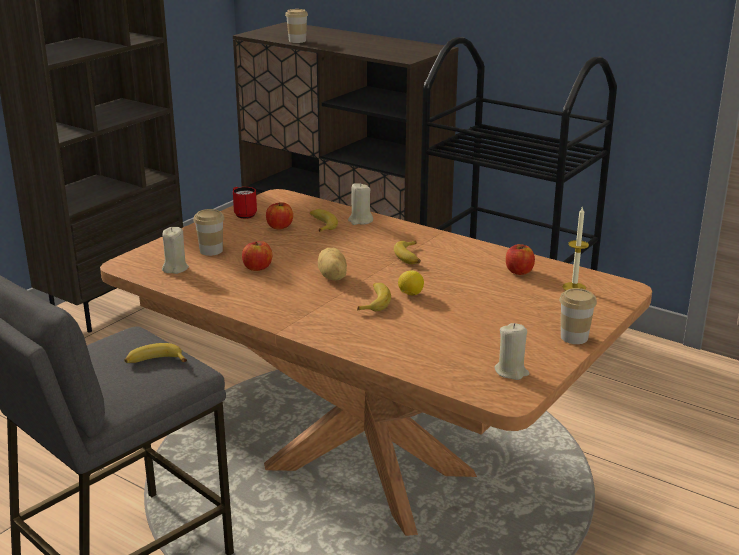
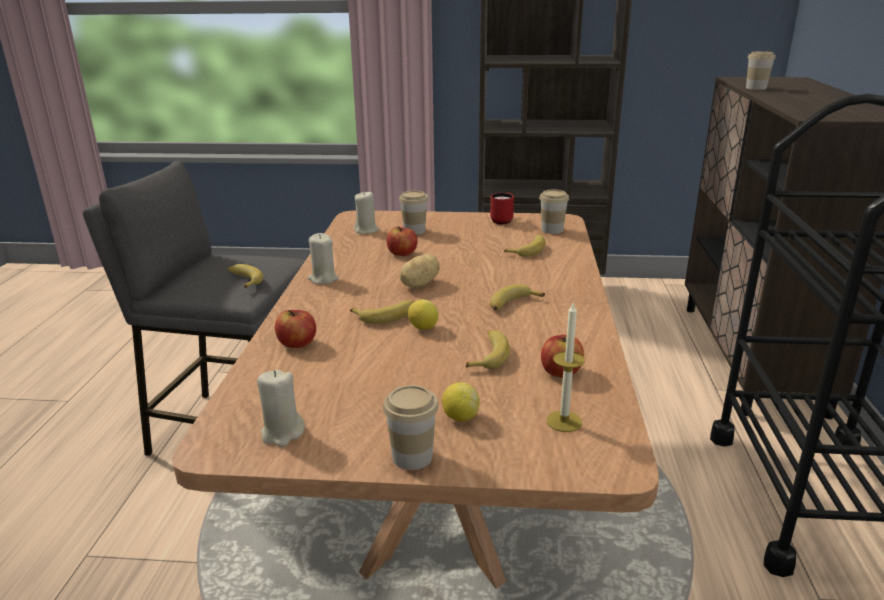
camera: 60 degrees right, 0 degrees up
(279, 227) = (497, 238): apple -> apple (297, 343)
(294, 205) = (552, 230): none -> cup
(360, 221) = (564, 261): beige candle -> beige candle (323, 279)
(476, 285) = (488, 355): none -> banana
(543, 313) = (460, 417): none -> lemon

